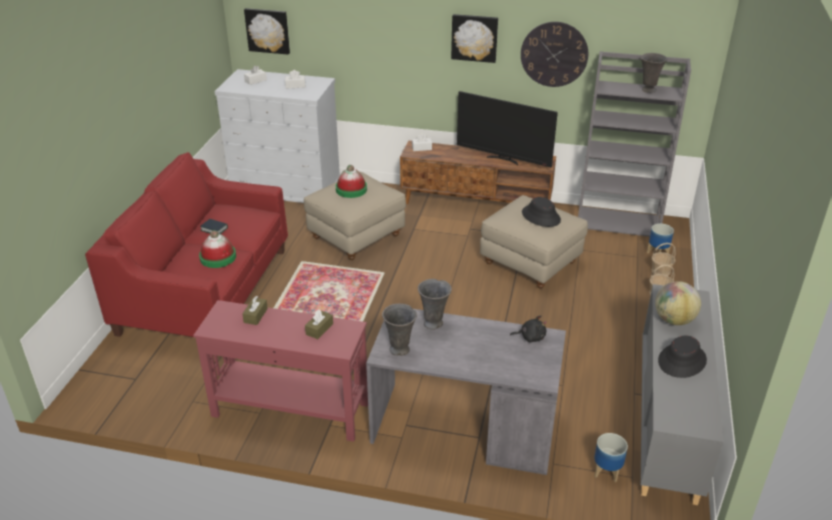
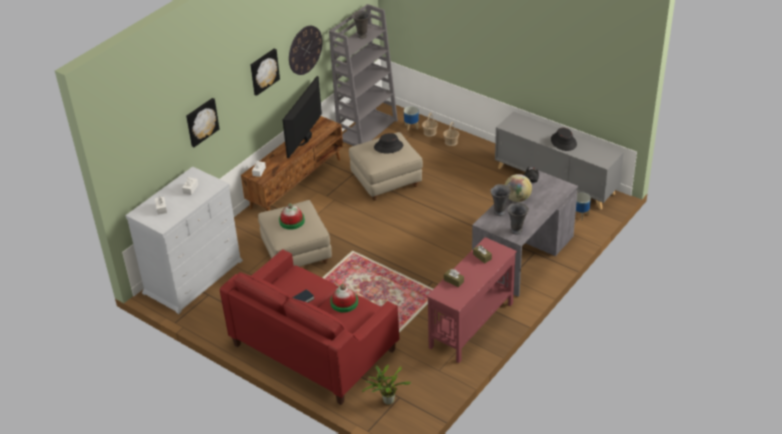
camera: 65 degrees left, 5 degrees up
(127, 370) = (386, 401): none -> potted plant
(268, 30) = (138, 166): picture -> picture (201, 122)
(503, 159) = (306, 139): television -> television turned 150 degrees clockwise
(674, 320) = (530, 132): globe -> globe (517, 198)

